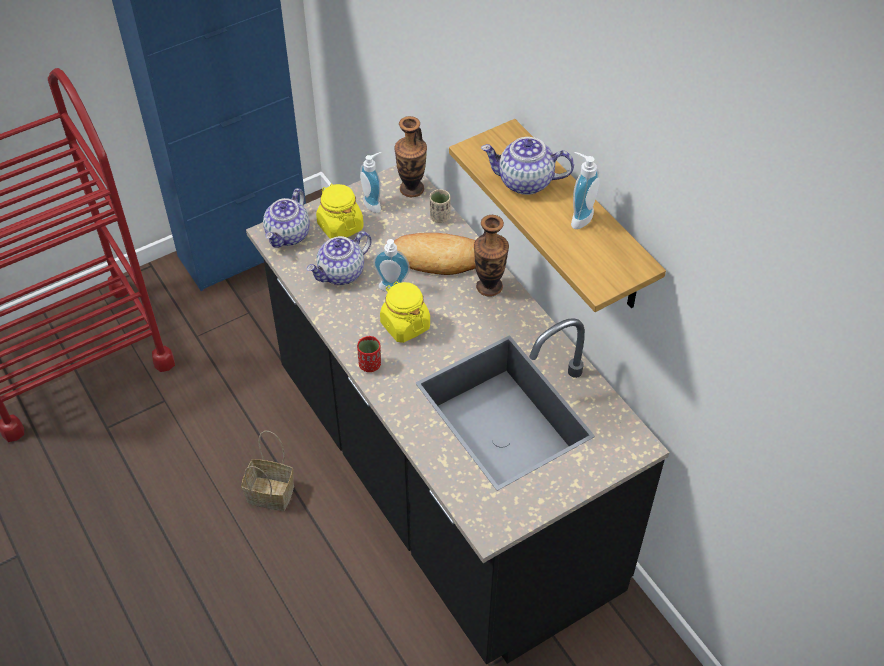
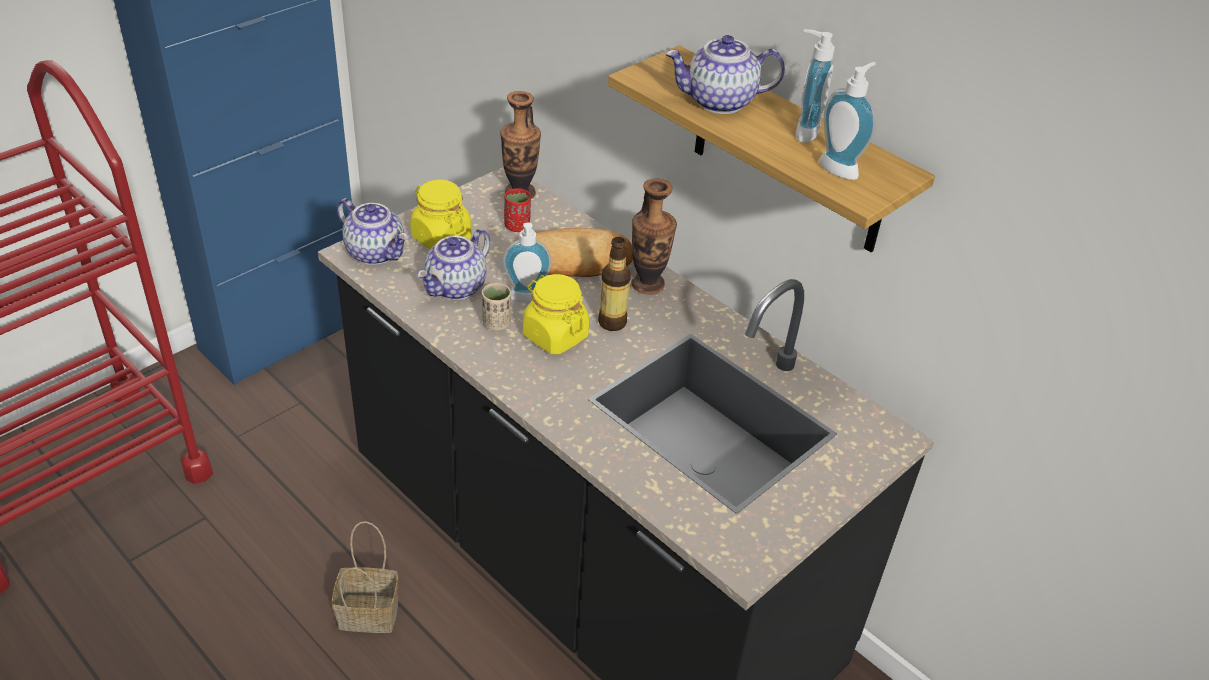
camera: 15 degrees left, 10 degrees down
(288, 235) = (376, 252): teapot -> teapot turned 60 degrees counterclockwise
(370, 365) = (522, 385): red cup -> red cup (517, 226)
(374, 203) = (478, 211): soap dispenser -> soap dispenser (841, 167)
(440, 217) = (563, 218): beige cup -> beige cup (496, 323)
(451, 318) = (612, 322): none -> bottle

